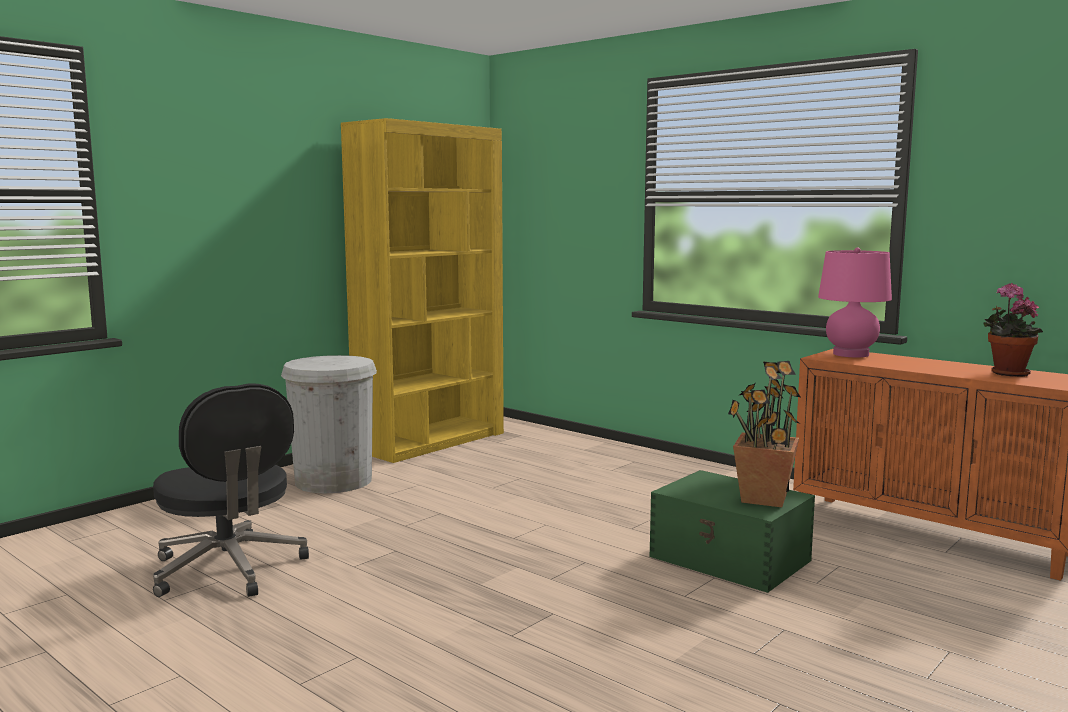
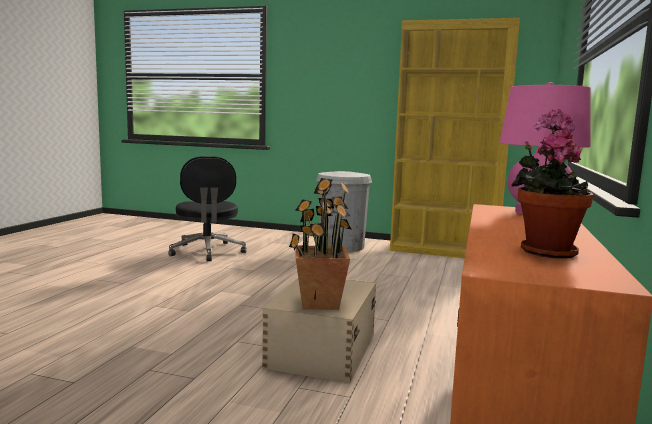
camera: 65 degrees right, 0 degrees up
(229, 569) = (207, 251): black office chair -> black office chair turned 45 degrees counterclockwise
(731, 559) = (321, 351): green storage box -> beige storage box

